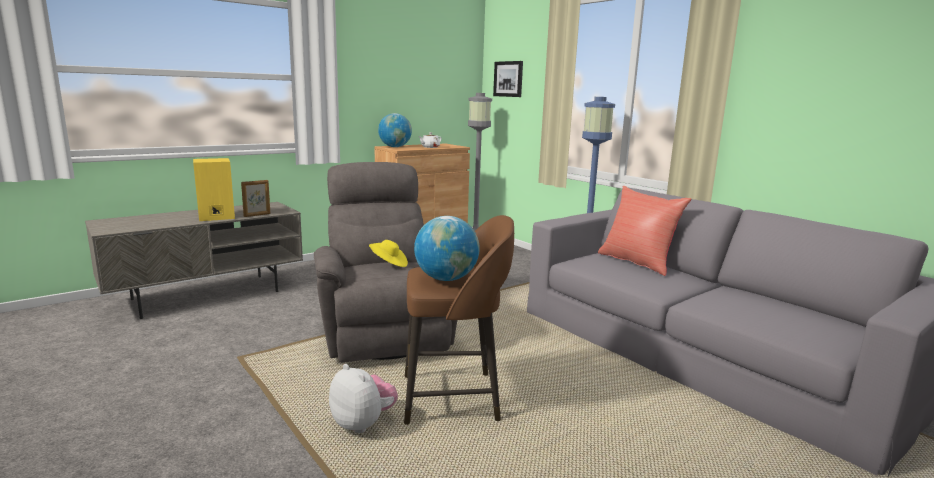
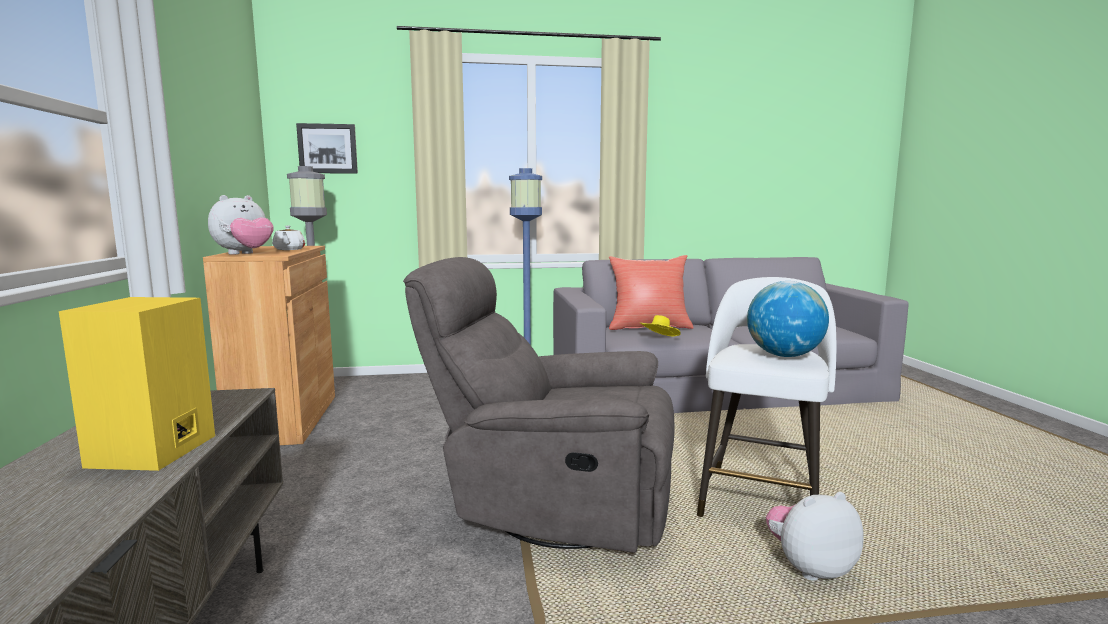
camera: 60 degrees left, 5 degrees down
(257, 215) = (226, 416): picture frame -> none
(389, 264) = (576, 395): yellow hat -> yellow hat (659, 339)
(395, 147) = (244, 254): globe -> plush toy
(453, 397) = (760, 500): brown stool -> white stool

